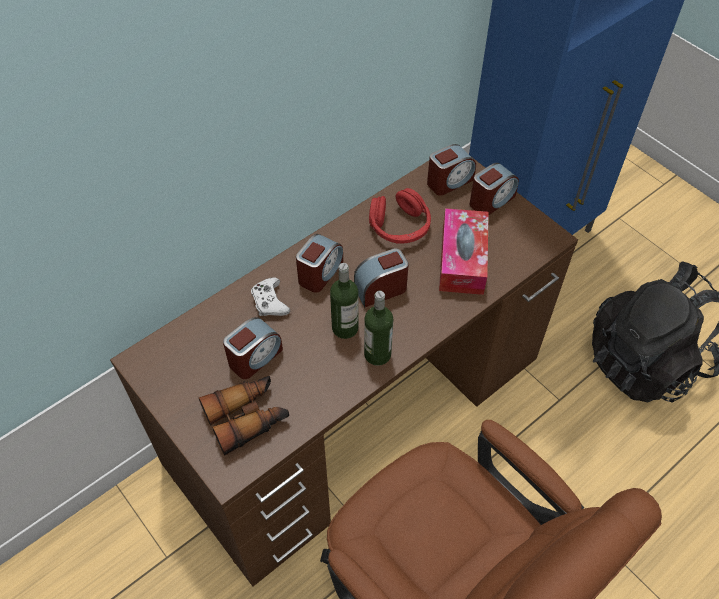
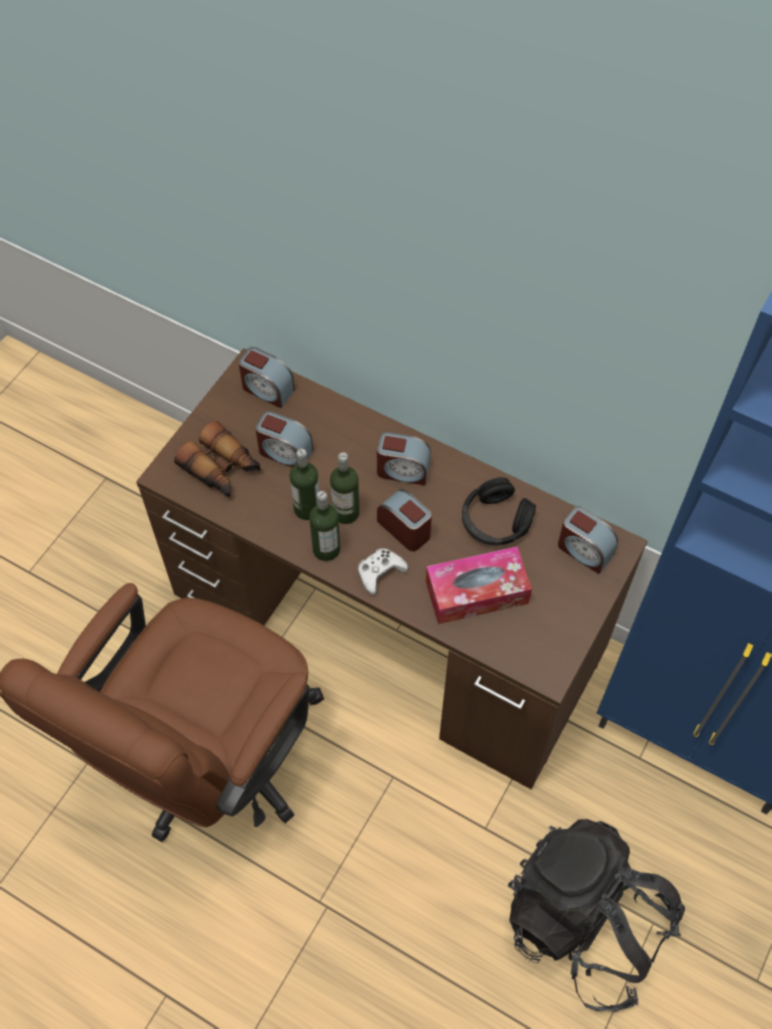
camera: 70 degrees right, 5 degrees up
(270, 302) = (351, 441): white game controller -> white game controller (380, 572)
(327, 357) = (307, 509): none -> bottle
(399, 226) = (495, 521): red headphones -> black headphones
(491, 200) = (575, 599): alarm clock -> alarm clock (267, 389)

